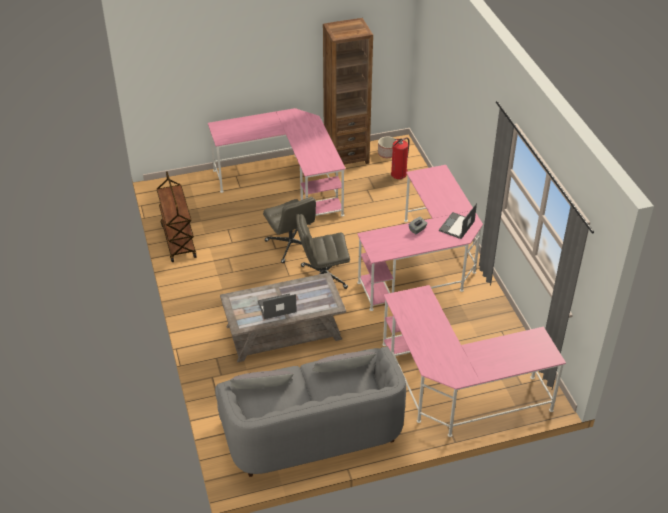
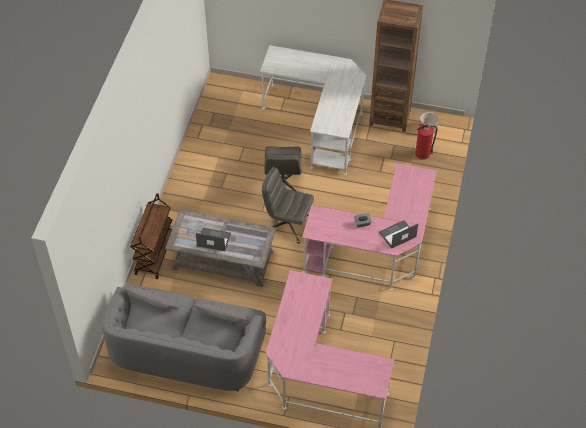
camera: 30 degrees right, 10 degrees up
(178, 240) = (199, 140): brown cart -> brown cart (154, 253)
(285, 183) = (320, 121): pink desk -> white desk

